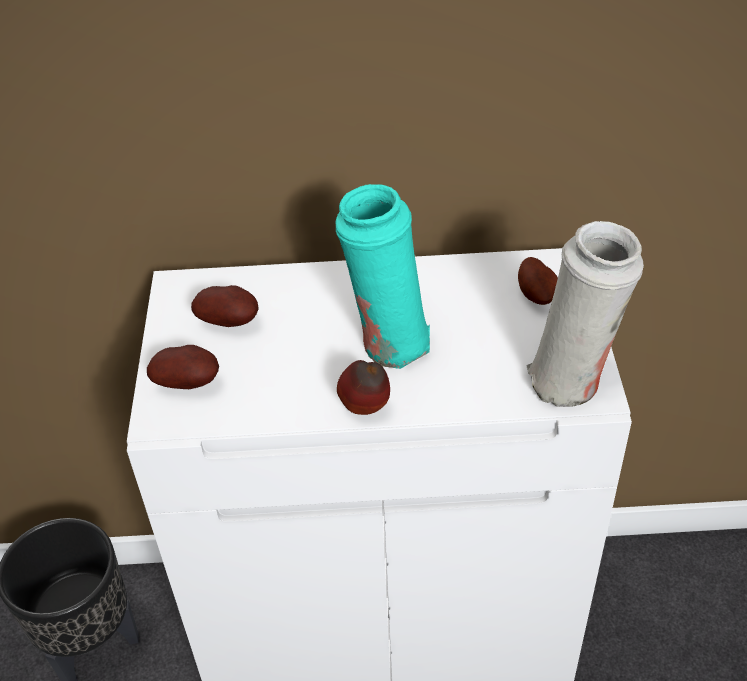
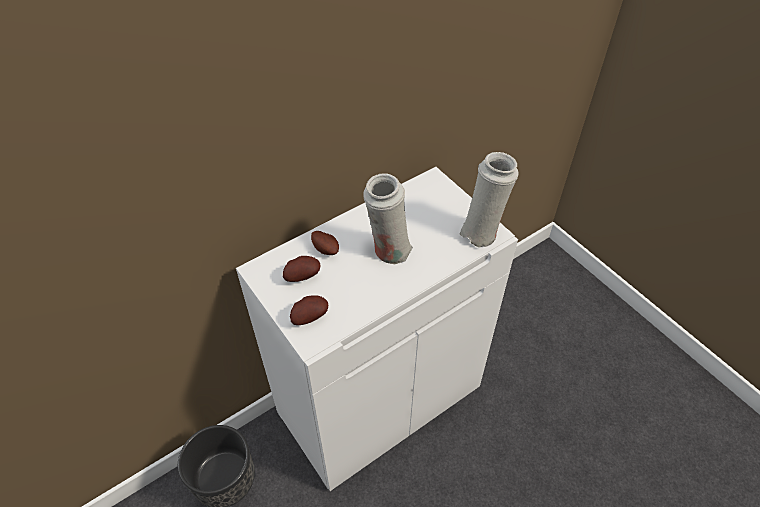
camera: 35 degrees left, 5 degrees up
(366, 408) = (405, 288): apple -> none
(387, 343) = (388, 251): turquoise vase -> white vase
(537, 294) = (435, 198): potato -> potato (326, 249)

